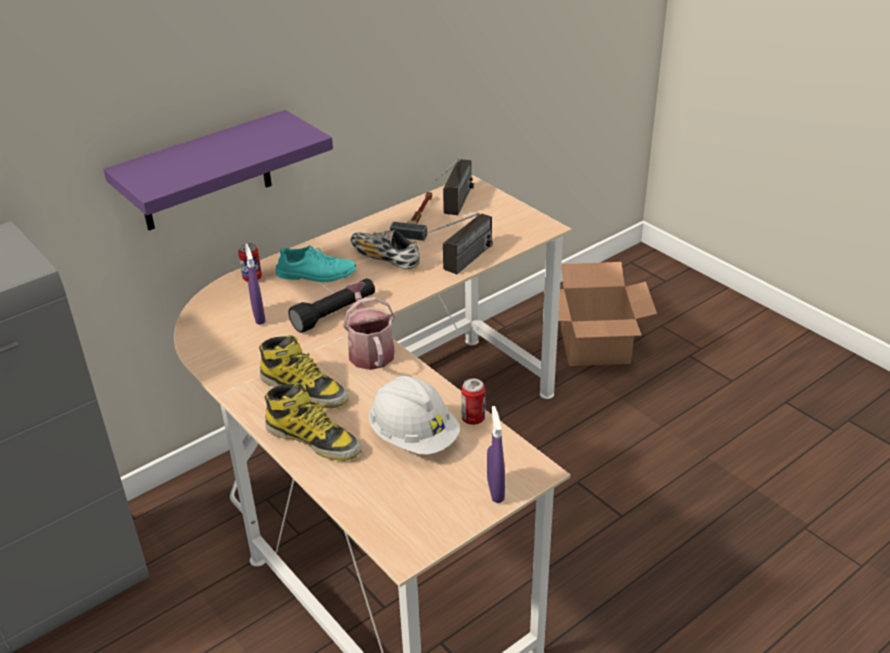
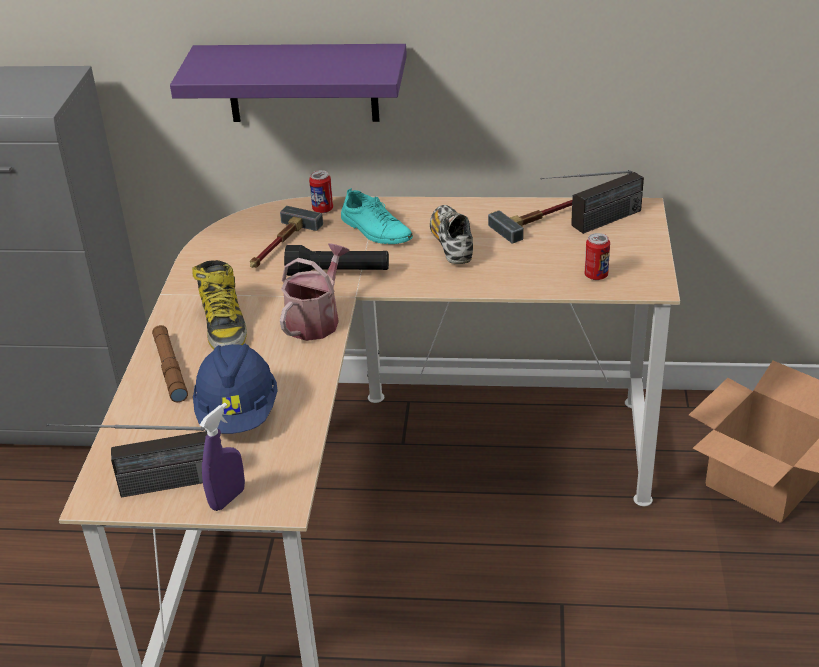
camera: 45 degrees right, 0 degrees up
(259, 317) = (279, 245): purple spray bottle -> hammer
(314, 439) = (170, 369): boot -> brown flashlight
(413, 437) = (238, 413): white hard hat -> blue hard hat
(460, 266) = (508, 284): radio -> radio (143, 487)
(473, 419) = (304, 428): can -> can (596, 275)

